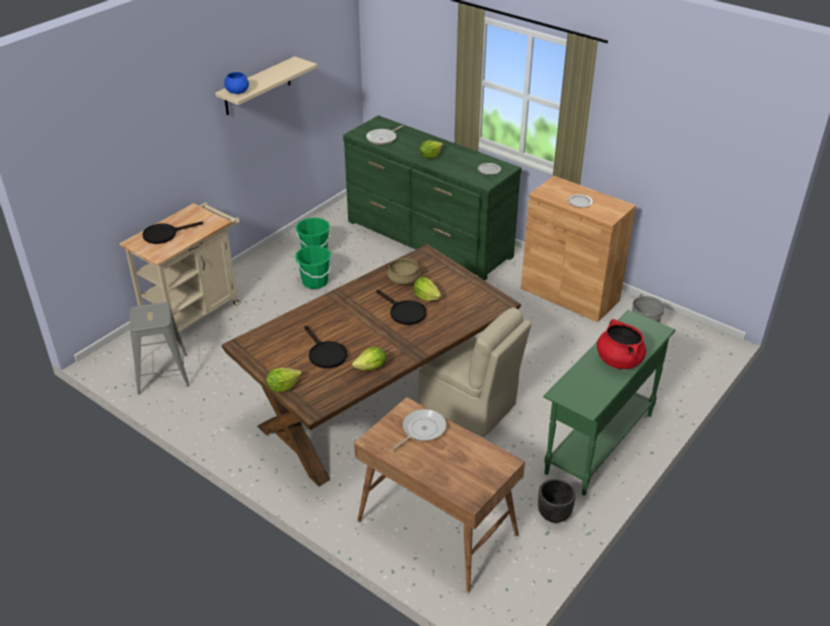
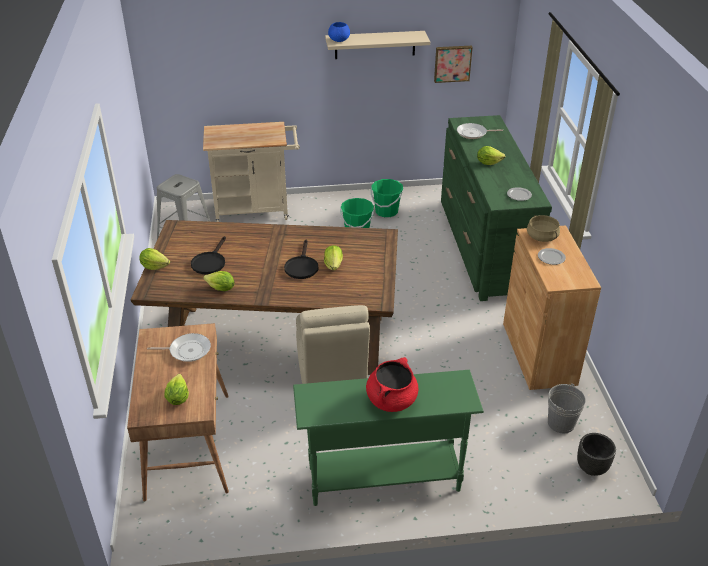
camera: 45 degrees right, 0 degrees up
(165, 234) = (236, 133): black frying pan -> none
(319, 81) = (452, 63): none -> picture
(403, 279) = (338, 244): beige cooking pot -> beige cooking pot (542, 237)
(475, 466) = (178, 398): none -> lettuce
(553, 515) = (271, 500): black planter -> black planter (591, 468)

